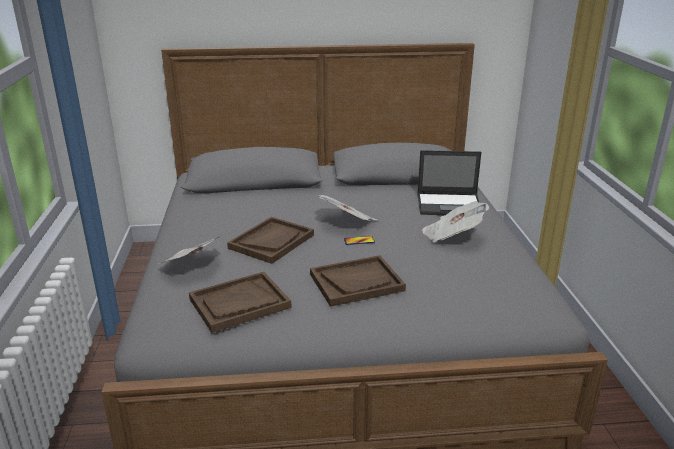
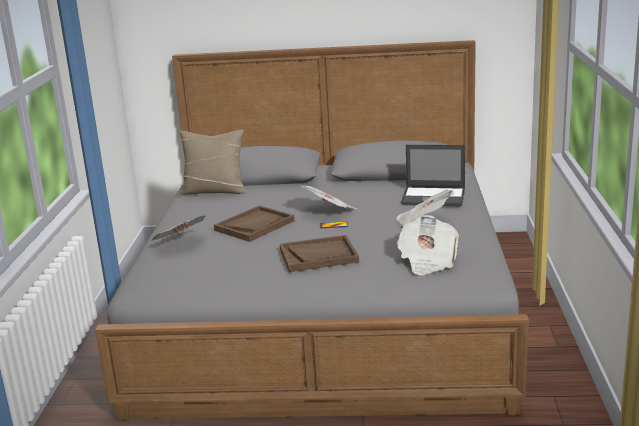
camera: 10 degrees right, 5 degrees down
(215, 197) = (214, 191): none -> beige pillow
(239, 303) = (213, 269): brown tray -> none
(479, 288) = (427, 261): none -> newspaper

